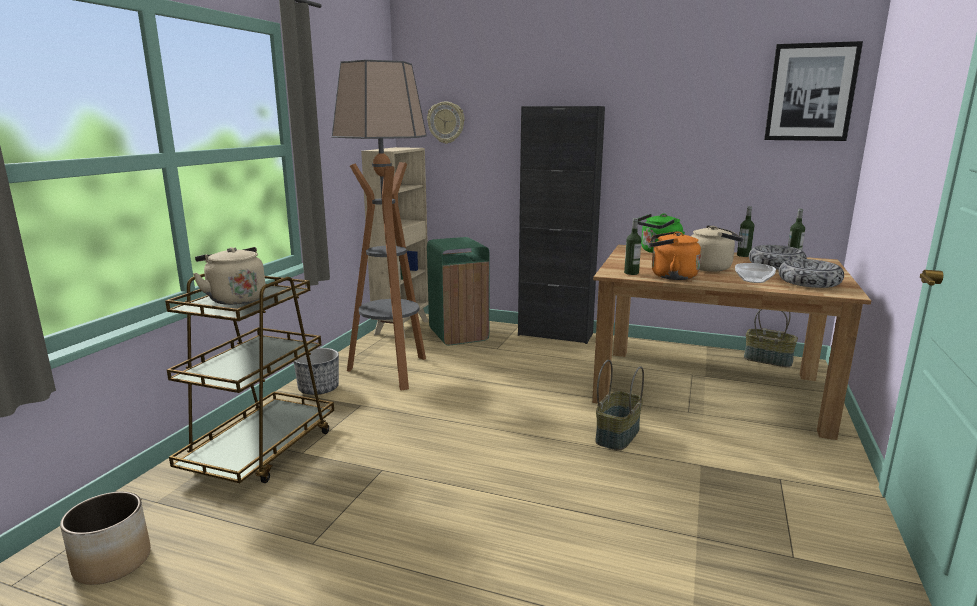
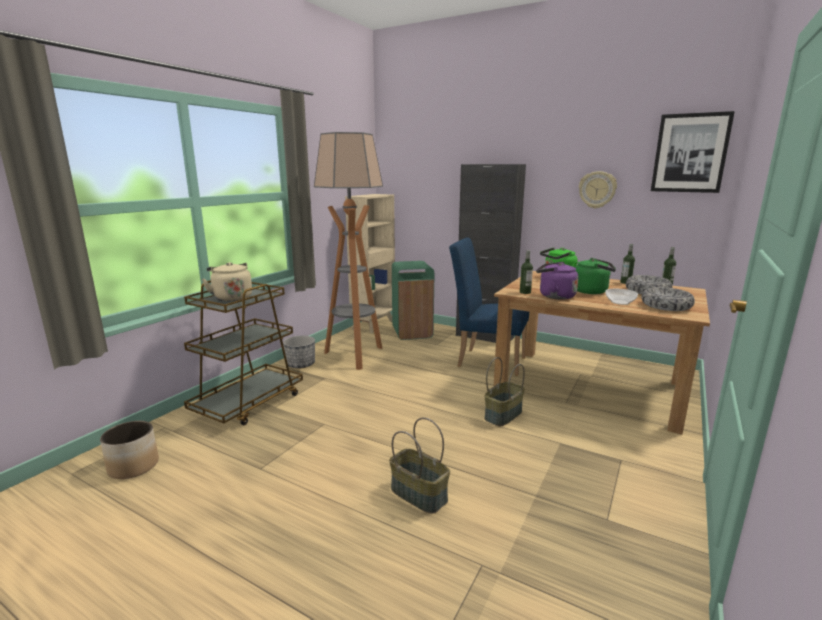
camera: 10 degrees right, 0 degrees up
(446, 122) = (411, 176): wall clock -> wall clock (597, 190)
(569, 365) = (486, 360): none -> blue chair
(670, 276) = (554, 296): orange kettle -> purple kettle
(711, 268) = (592, 291): beige kettle -> green kettle
(768, 360) = (649, 367): basket -> basket (420, 494)

